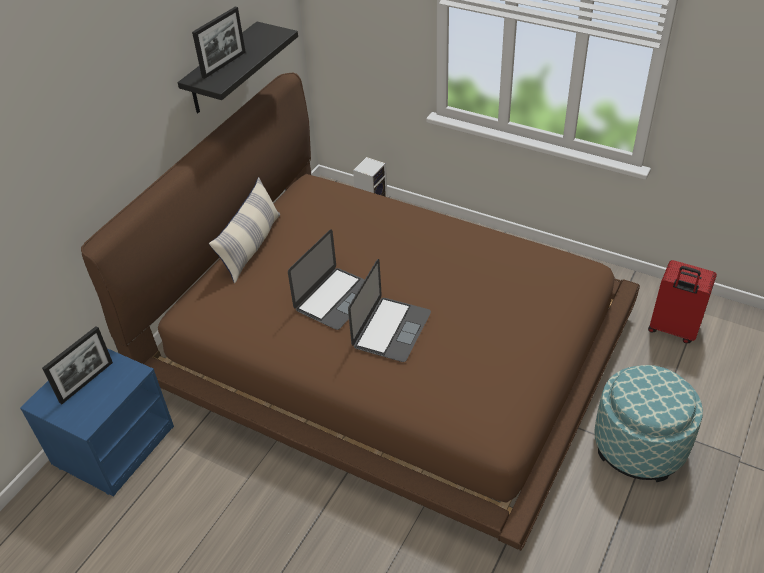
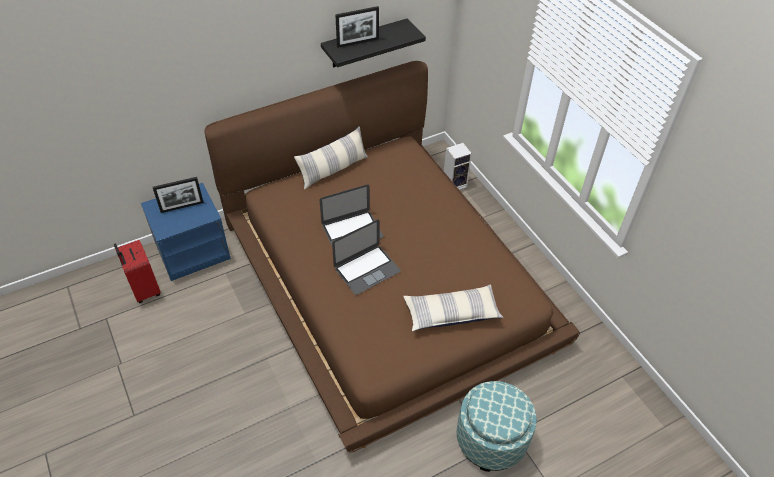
camera: 30 degrees right, 5 degrees up
(524, 324) = (451, 313): none -> pillow
(672, 330) = (589, 378): red suitcase -> red suitcase (144, 290)

